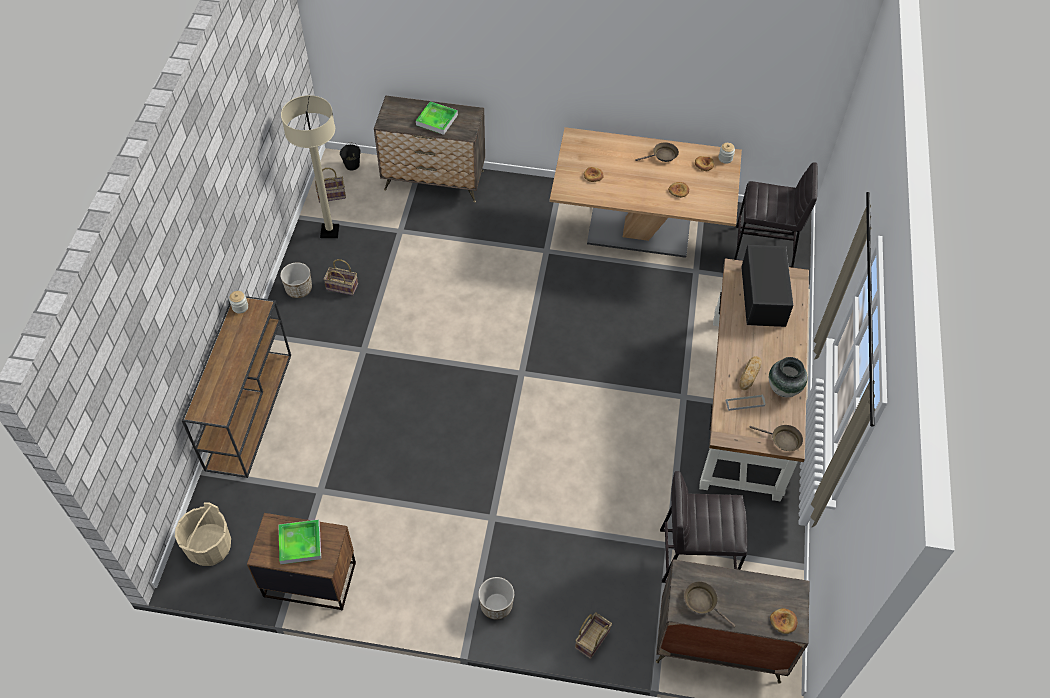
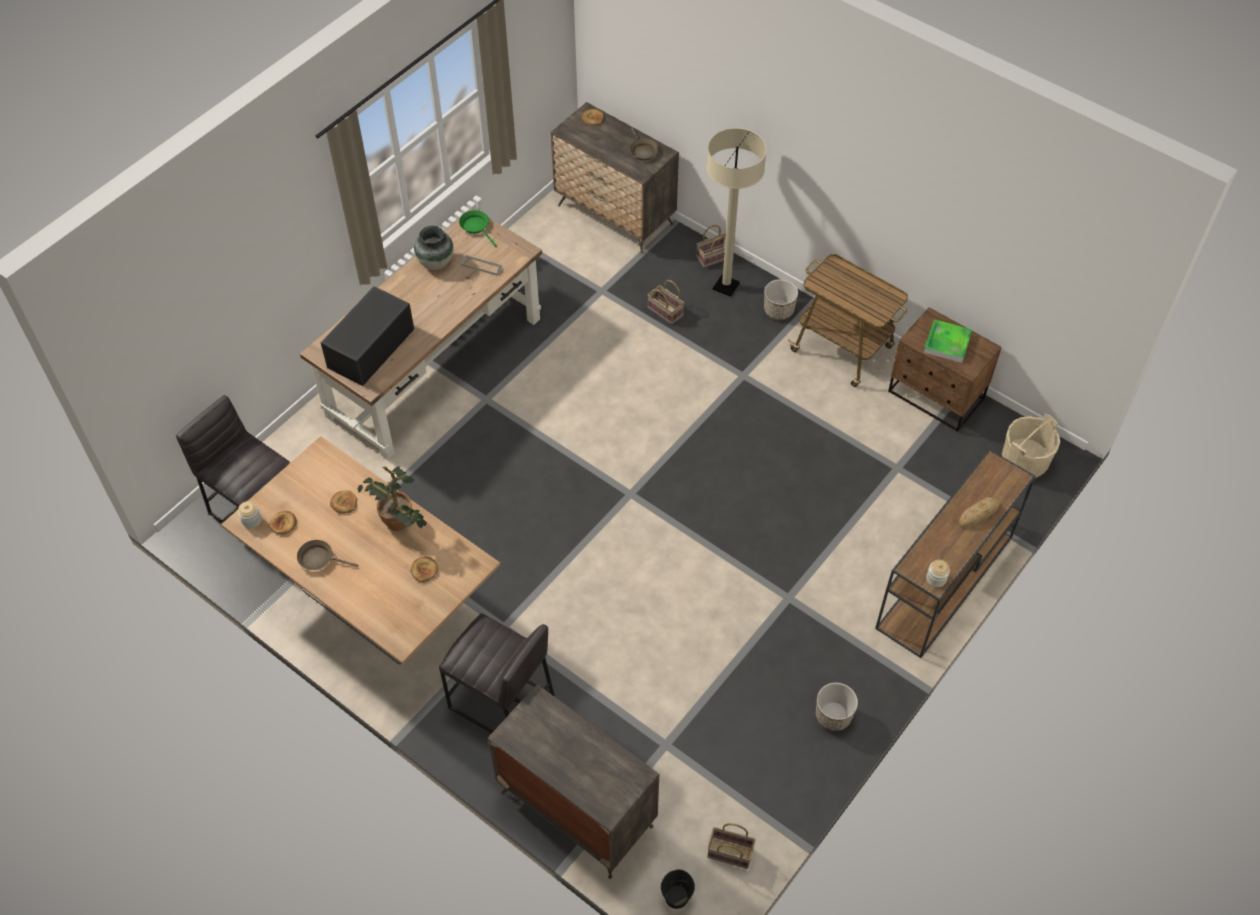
camera: 150 degrees left, 0 degrees up
(330, 231) = (758, 788): beige floor lamp -> beige floor lamp (726, 286)
(343, 286) = (776, 693): basket -> basket (664, 311)
(415, 589) = (843, 350): none -> cart
(437, 120) = (564, 746): tray -> none
(631, 193) = (400, 526): none -> potted plant
(695, 556) = (586, 274): grey stool -> grey stool (501, 703)
(750, 374) = (453, 287): bread -> bread (978, 514)
(783, 440) = (476, 227): brown frying pan -> green frying pan

